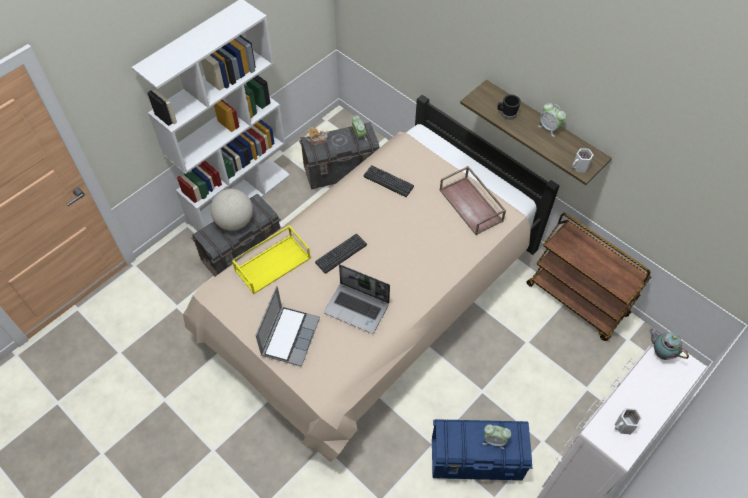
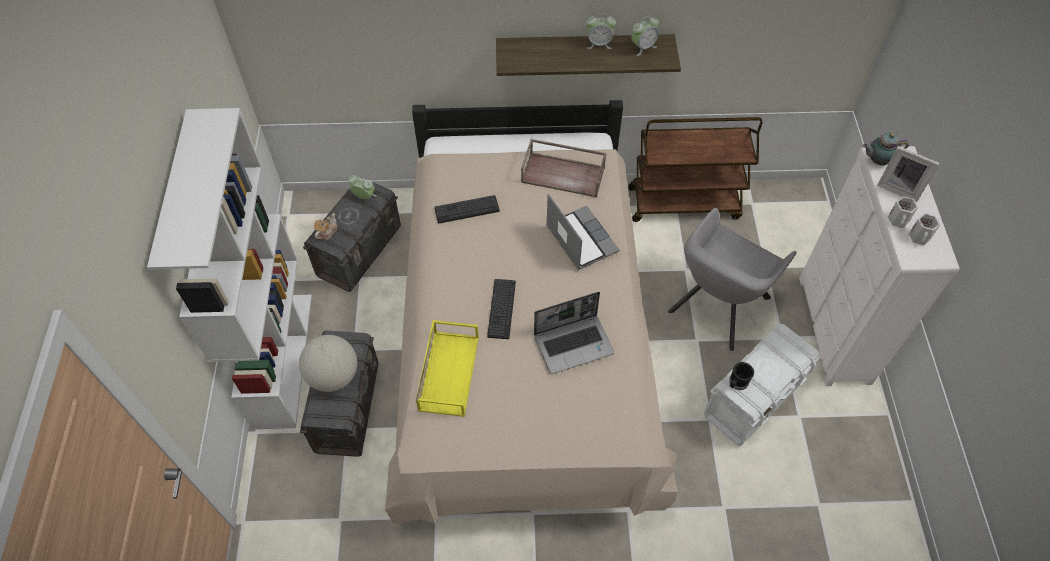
camera: 45 degrees left, 0 degrees up
(290, 335) = (544, 422): laptop -> laptop (580, 239)
(476, 459) = (753, 399): blue storage box -> white storage box
(494, 440) = (776, 361): alarm clock -> alarm clock (643, 47)
(506, 114) = (550, 56): black mug -> black mug (737, 383)
(519, 383) = (716, 308): none -> grey armchair
(580, 167) = (661, 59): white mug -> white mug (898, 220)
(653, 383) = (899, 188): none -> picture frame

